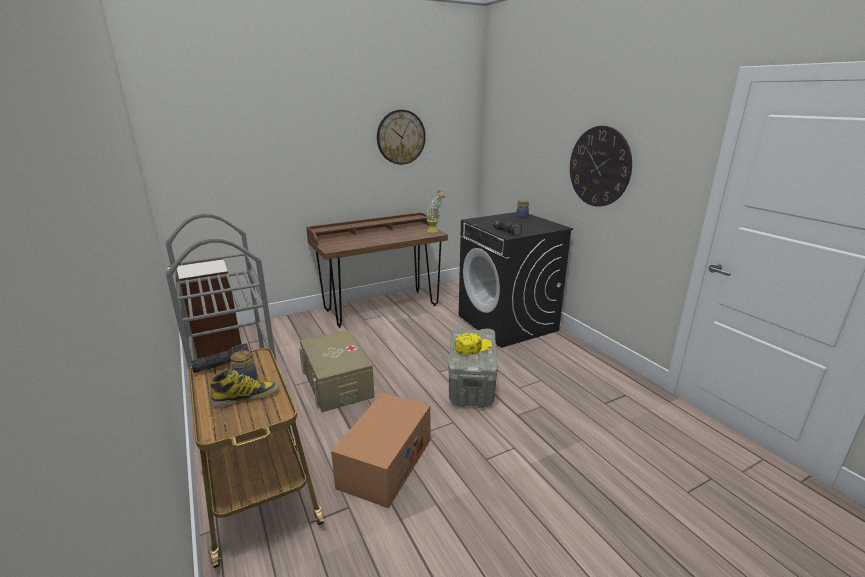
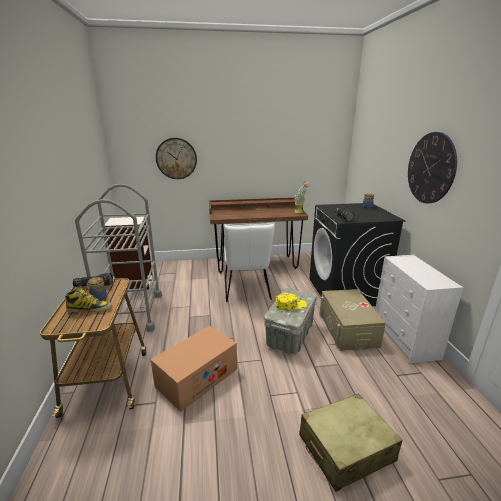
camera: 20 degrees right, 0 degrees up
(337, 383) = (197, 312): beige storage box -> beige storage box (348, 329)
(389, 344) = (247, 291): none -> white chair
(401, 137) = (284, 139): wall clock -> wall clock (176, 158)
(593, 490) = (345, 448): none -> beige suitcase
(594, 363) = (405, 338): none -> white dresser

